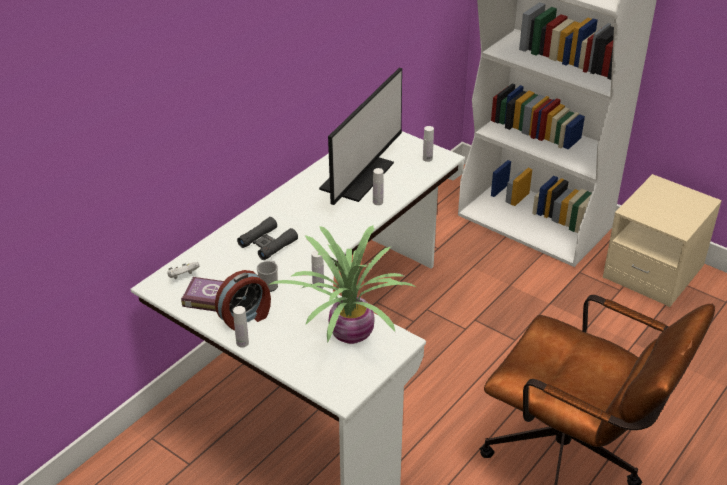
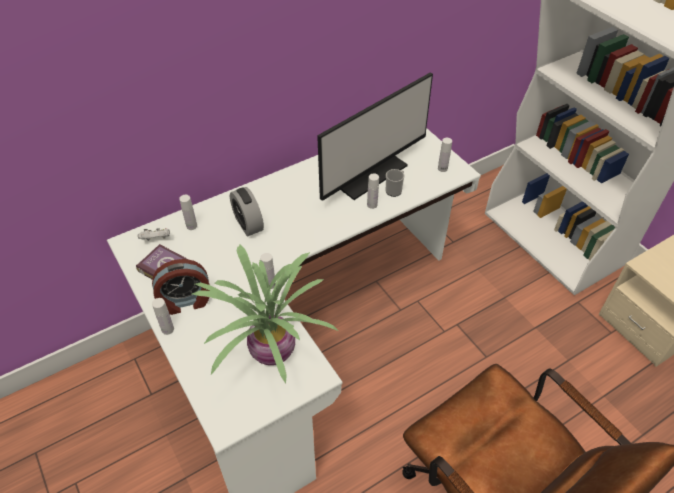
camera: 20 degrees right, 10 degrees up
(211, 258) = (191, 226): none -> white bottle
(267, 243) = (248, 224): black binoculars -> alarm clock
(269, 284) = (226, 270): mug -> mug (394, 190)

